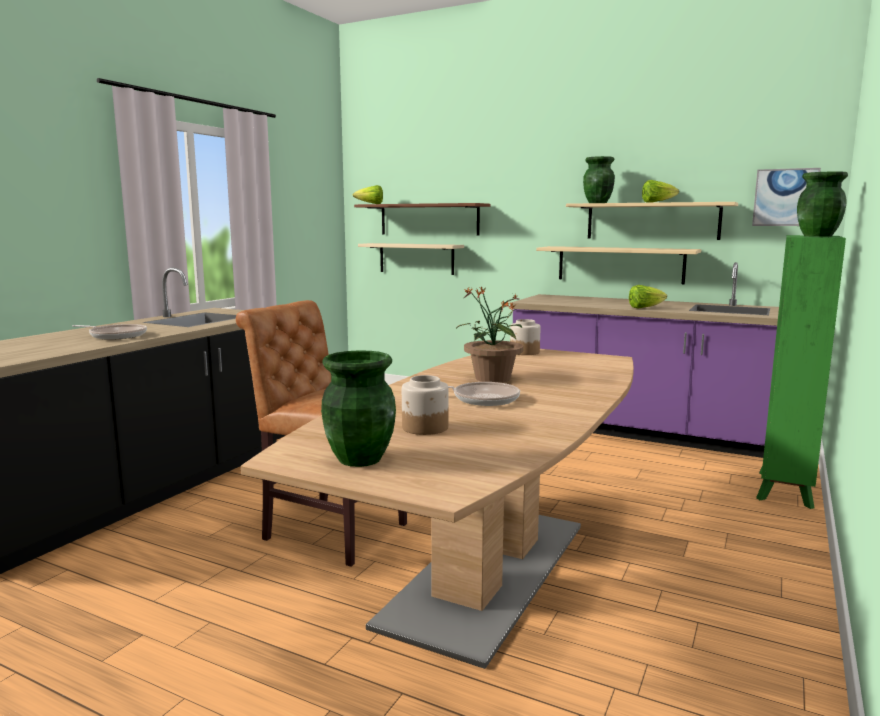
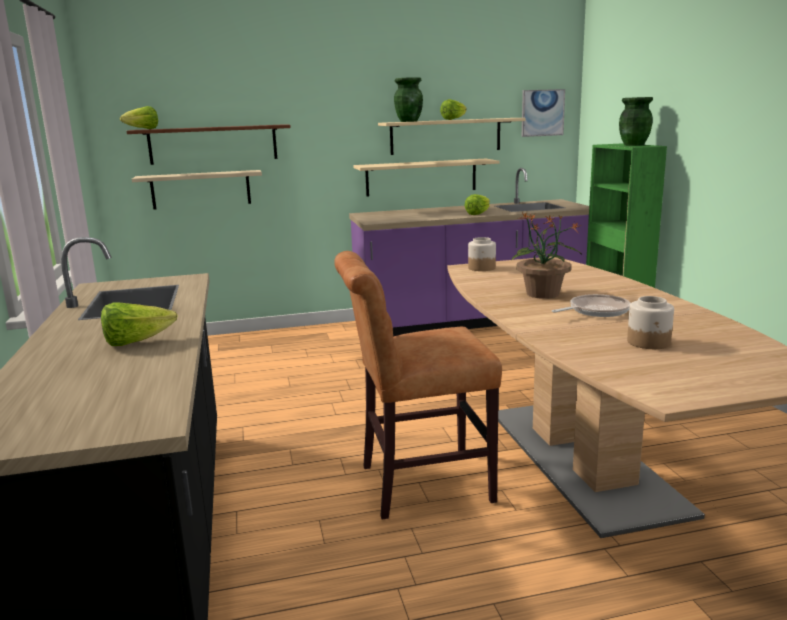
camera: 40 degrees left, 5 degrees up
(116, 336) = (136, 342): frying pan -> lettuce
(360, 458) = (703, 377): green vase -> none

